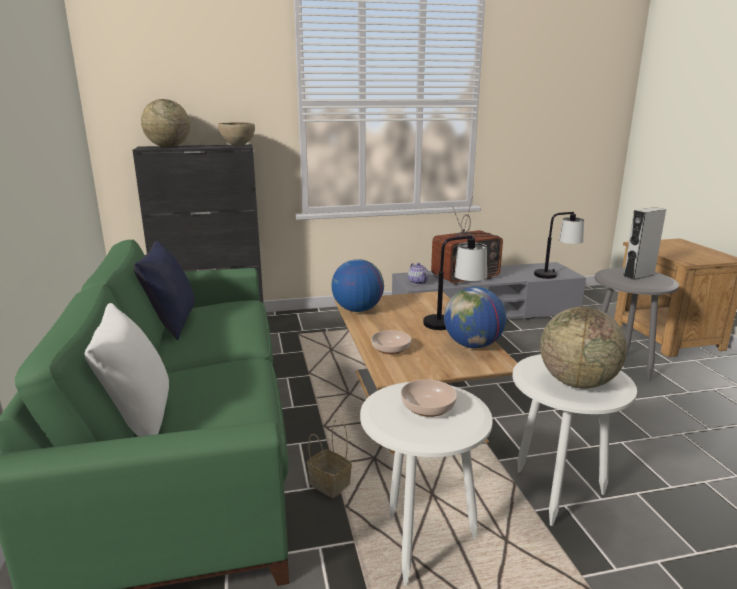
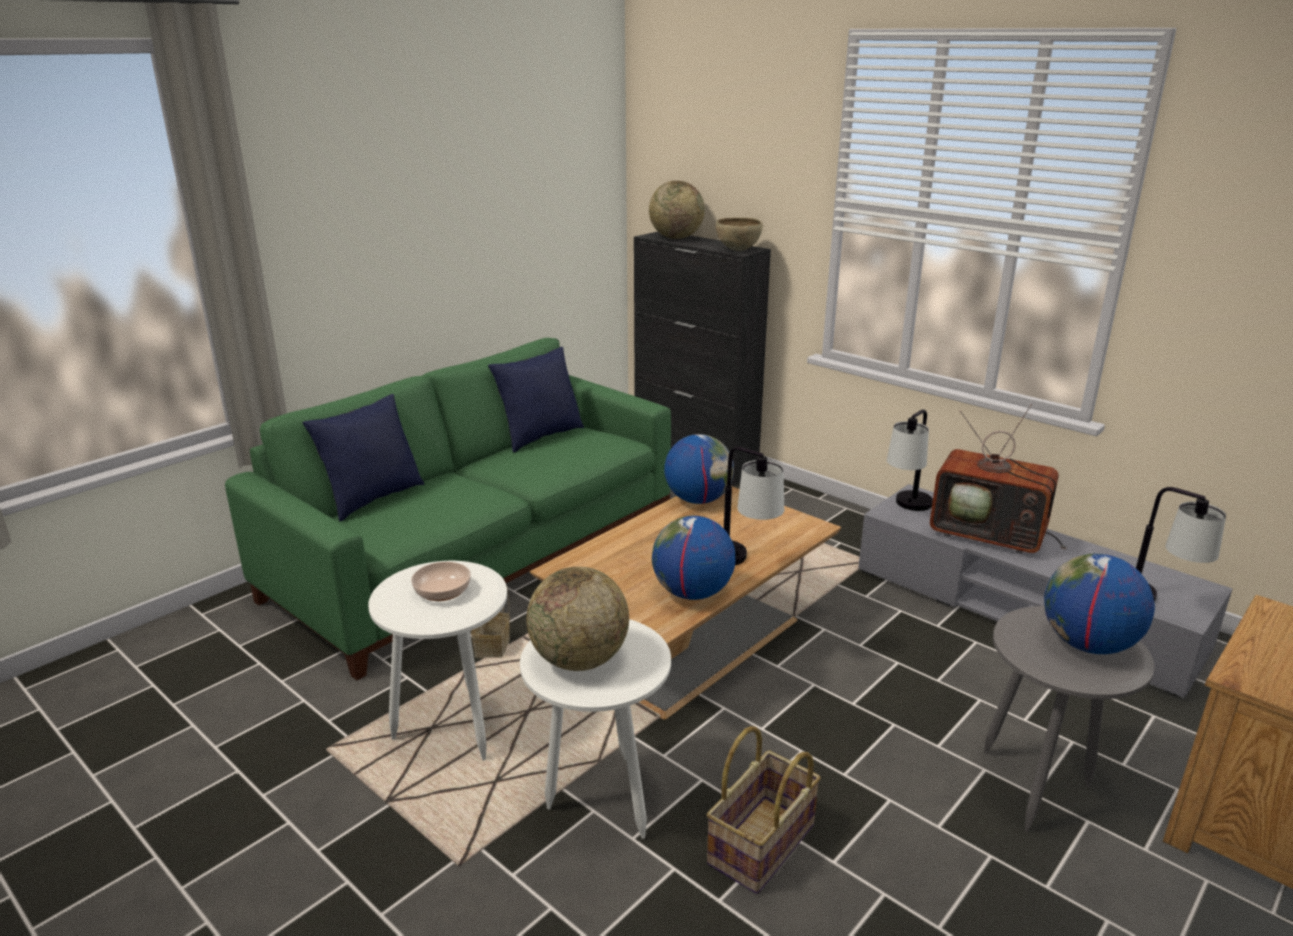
camera: 55 degrees right, 5 degrees up
(138, 420) = (372, 499): white pillow -> blue pillow
(391, 349) = (619, 551): bowl -> none
(418, 282) = (907, 509): teapot -> table lamp
(629, 454) = (762, 846): none -> basket
(638, 275) = (1087, 645): grey speaker -> globe

